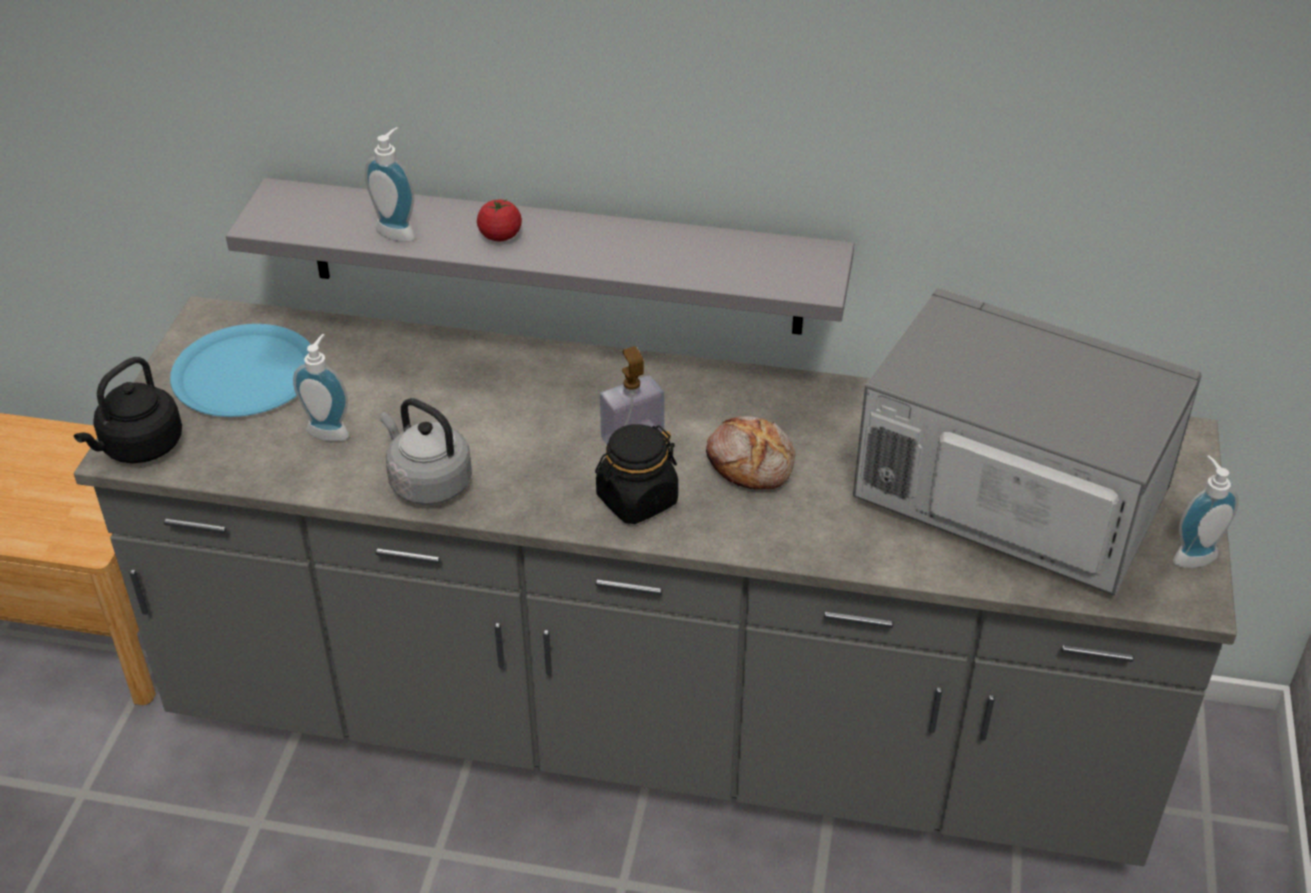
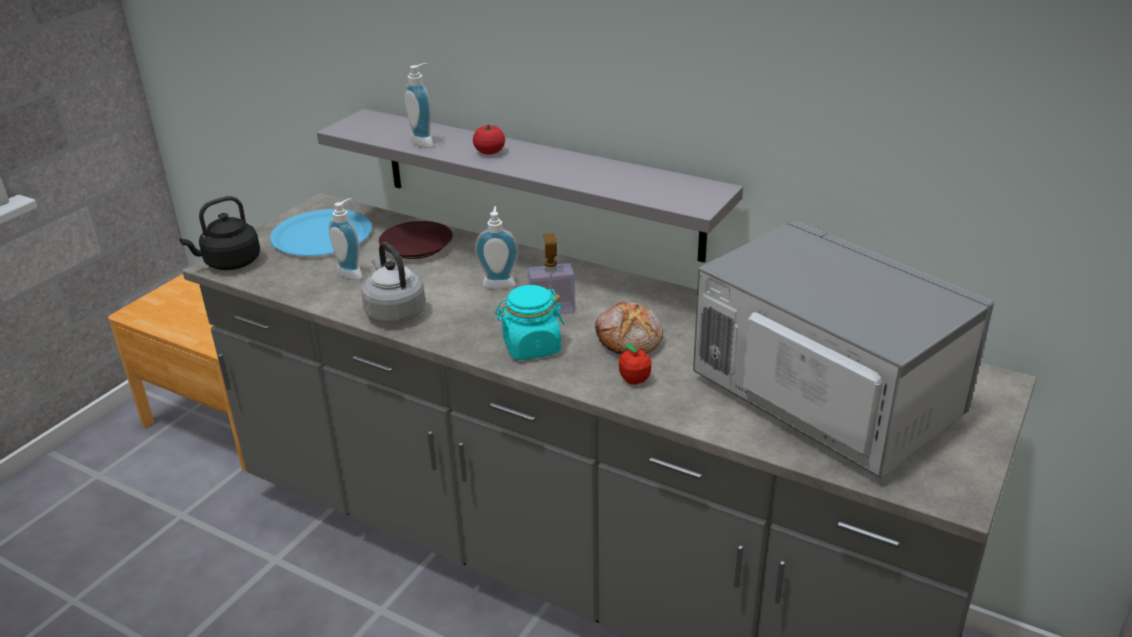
camera: 20 degrees right, 10 degrees down
(394, 367) = (417, 246): none -> brown plate
(636, 500) = (531, 347): black jar -> turquoise jar
(786, 521) = (634, 380): none -> apple
(1191, 554) = (970, 465): soap dispenser -> soap dispenser (499, 283)

